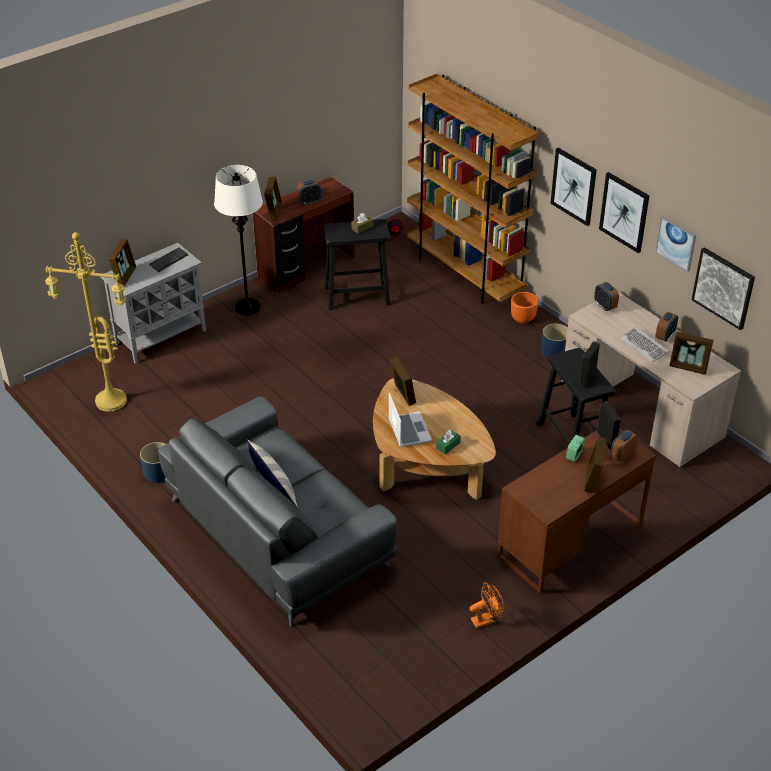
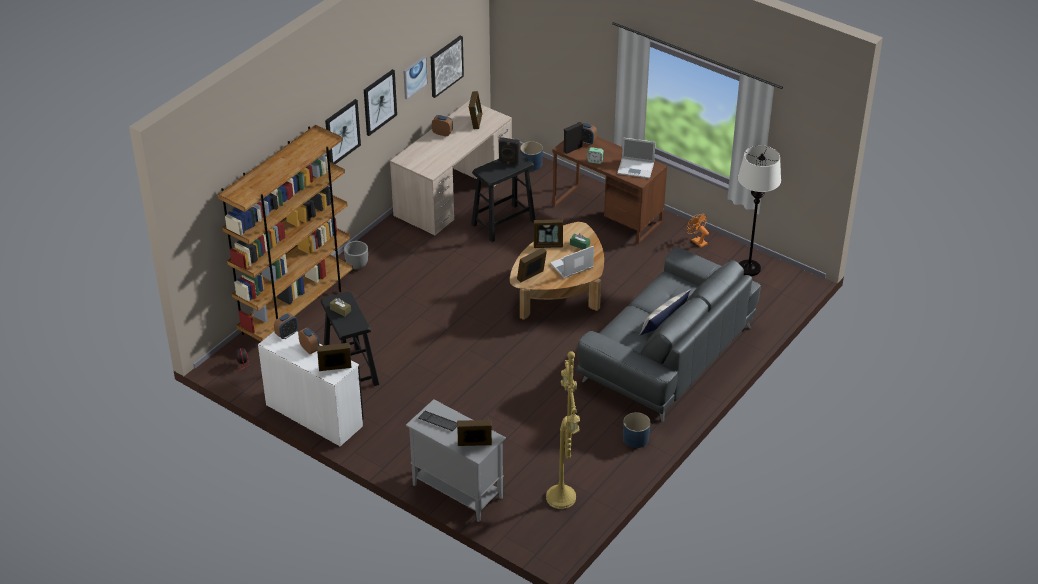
camera: 105 degrees left, 0 degrees up
(247, 308) = (392, 441): white floor lamp -> white floor lamp (749, 268)
(307, 268) = (315, 414): brown desk -> white desk
(523, 319) = (357, 265): orange planter -> grey planter
(547, 491) = (636, 168): none -> laptop
(554, 351) = (397, 243): blue planter -> blue planter (531, 164)
(592, 479) = (615, 151): picture frame -> picture frame (548, 245)
(605, 306) = (414, 163): alarm clock -> alarm clock (287, 334)
(644, 346) = (458, 141): keyboard -> none

